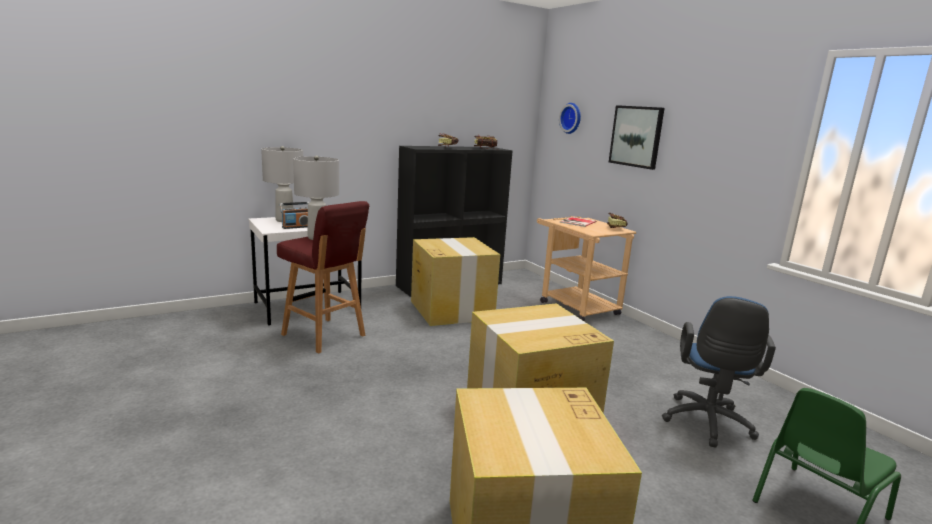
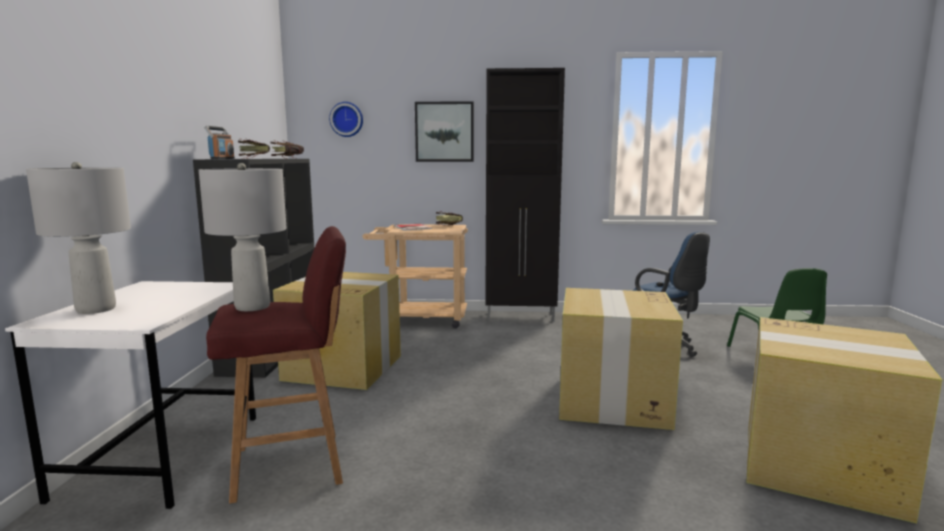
camera: 55 degrees left, 5 degrees down
(296, 227) = (161, 308): radio -> radio (222, 158)
(655, 340) = (521, 317): none -> black cabinet

